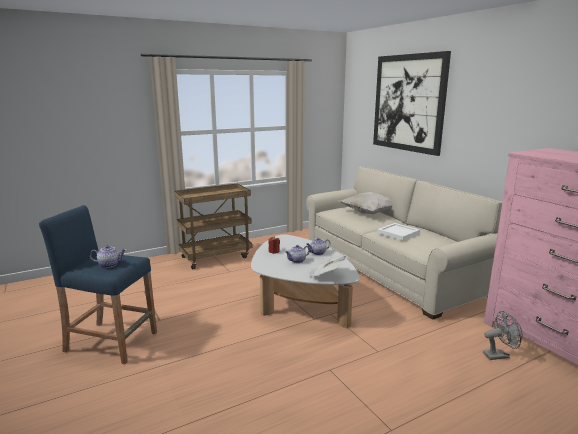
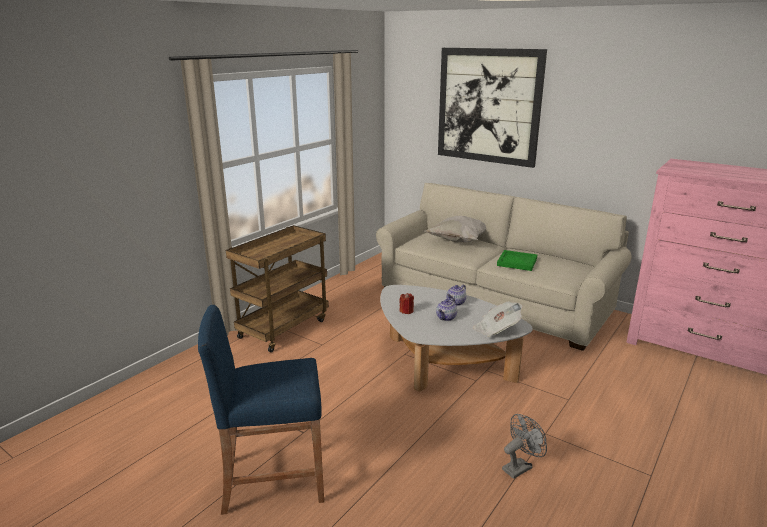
camera: 25 degrees left, 5 degrees up
(110, 264) = (286, 380): teapot -> none
(397, 233) = (516, 262): white tray -> green tray
(499, 355) = (665, 372): grey fan -> grey fan (520, 467)

